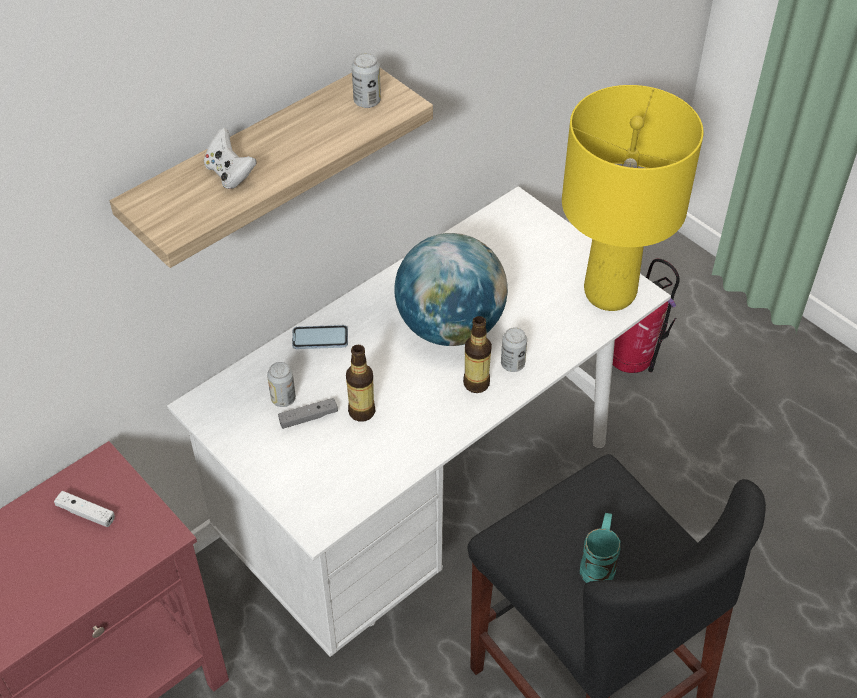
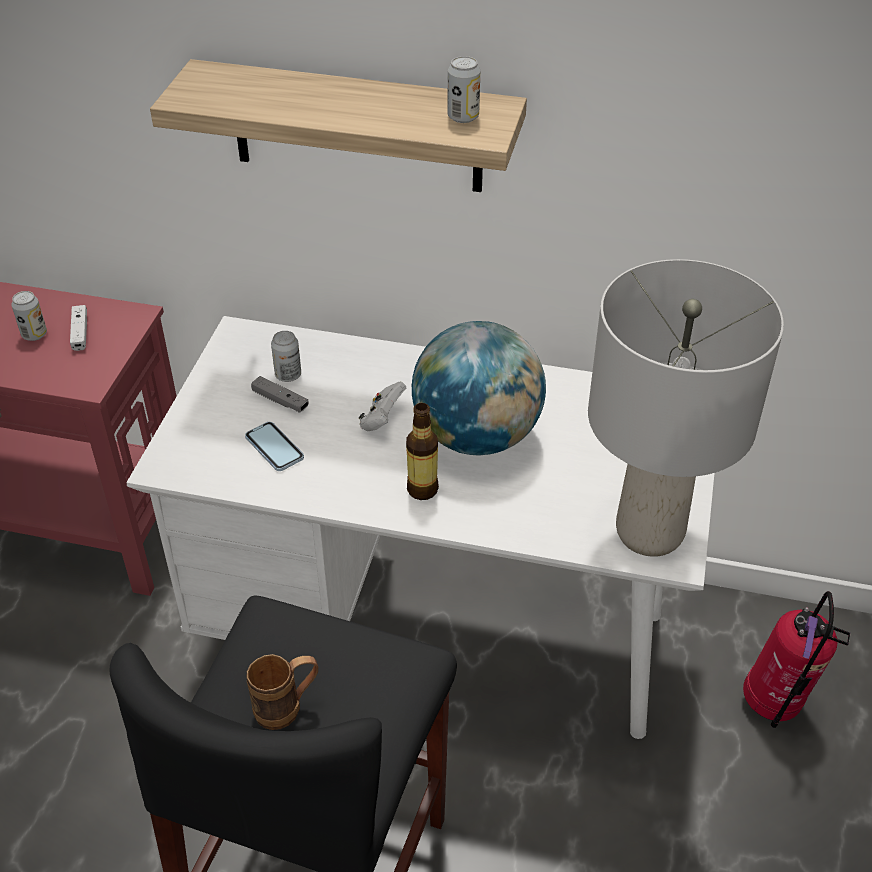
camera: 55 degrees right, 5 degrees down
(230, 174) = (280, 94): white game controller -> white game controller (382, 420)
(320, 338) = (378, 361): phone -> phone (274, 448)
(362, 412) = (316, 430): bottle -> none
(512, 364) = (472, 504): can -> can (34, 334)
(599, 564) = (287, 708): turquoise mug -> brown mug
(609, 294) = (648, 532): yellow table lamp -> grey table lamp

